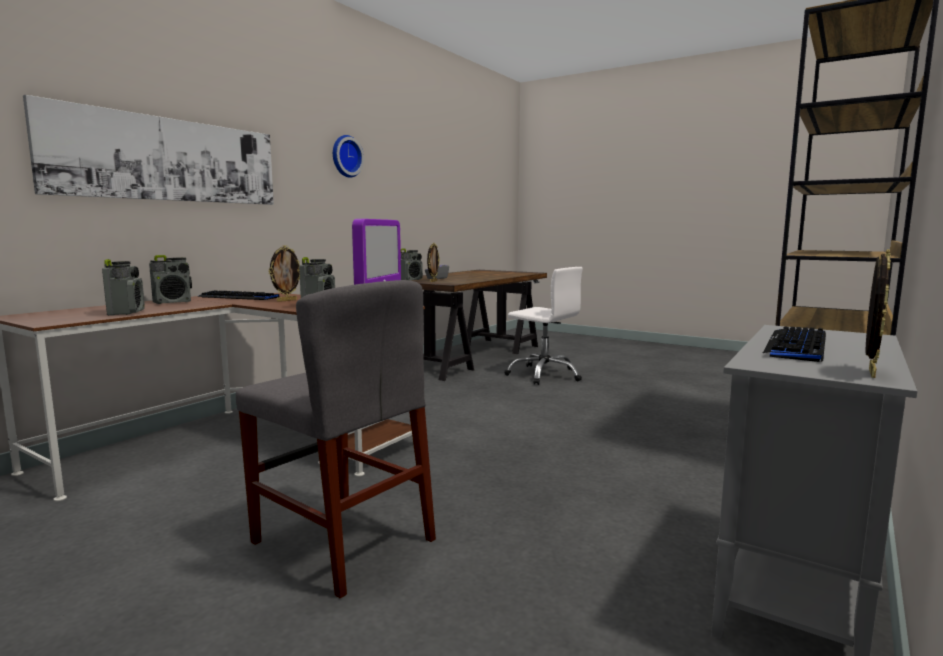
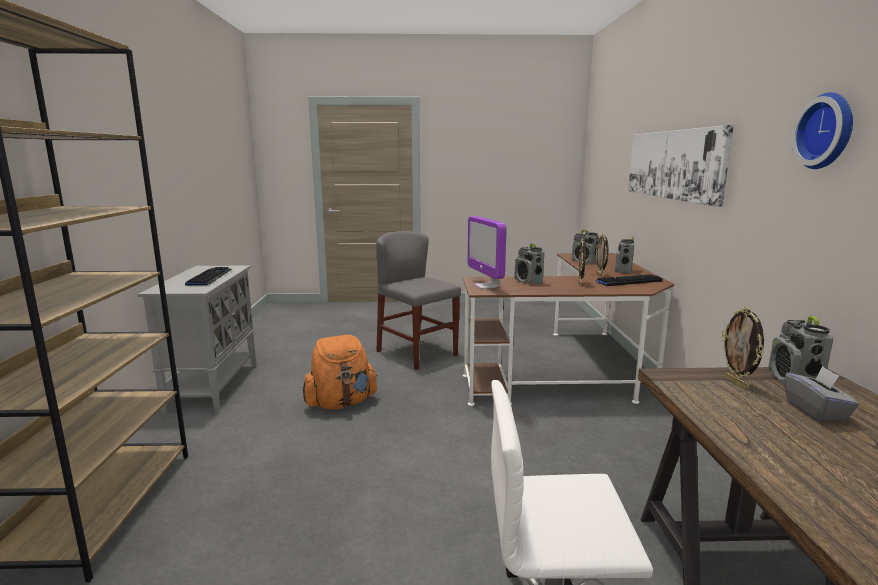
camera: 145 degrees right, 5 degrees up
(342, 541) = (417, 353): grey chair -> grey chair turned 45 degrees clockwise
(562, 486) = (341, 403): none -> orange backpack
(869, 372) = (200, 268): picture frame -> picture frame (600, 276)

